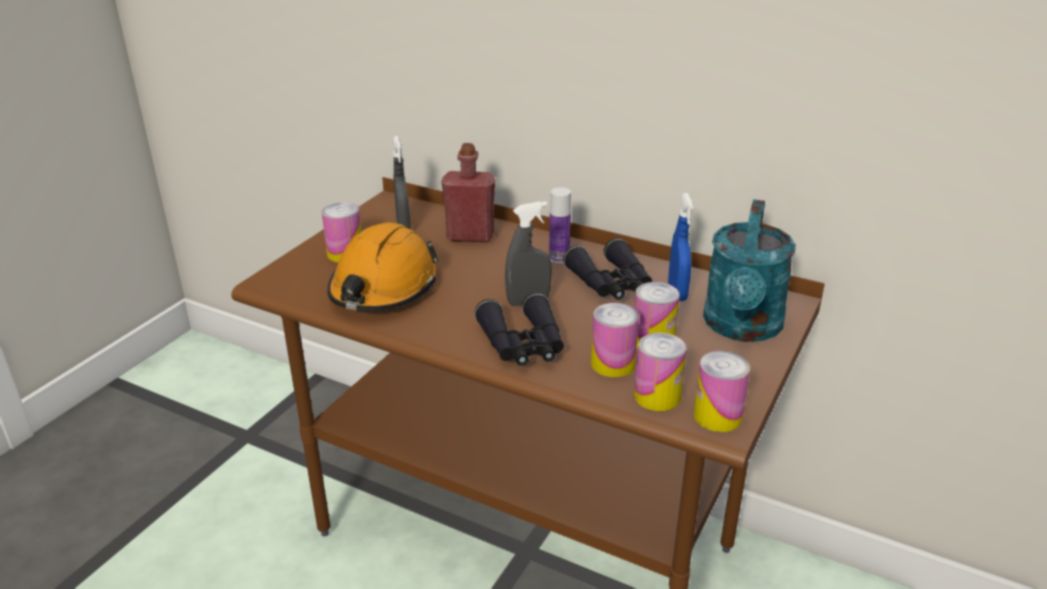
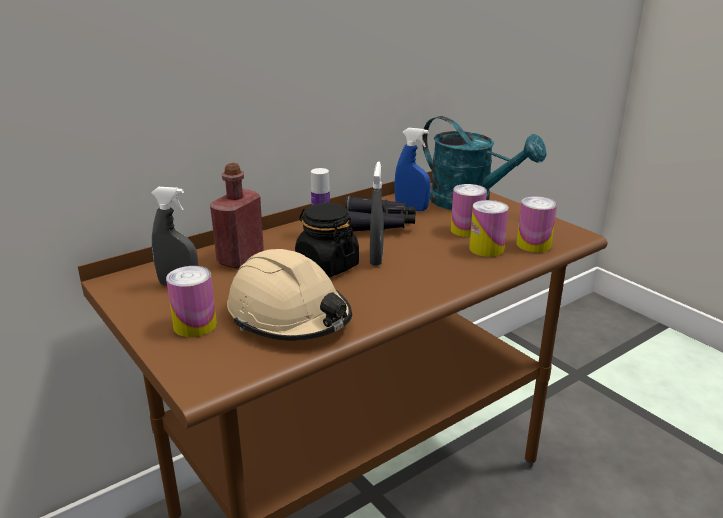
camera: 65 degrees left, 5 degrees down
(383, 288) = (289, 316): orange hard hat -> beige hard hat
(489, 280) = (327, 266): none -> black jar
(523, 344) = (438, 273): black binoculars -> none
(717, 416) = (564, 233): can -> none

